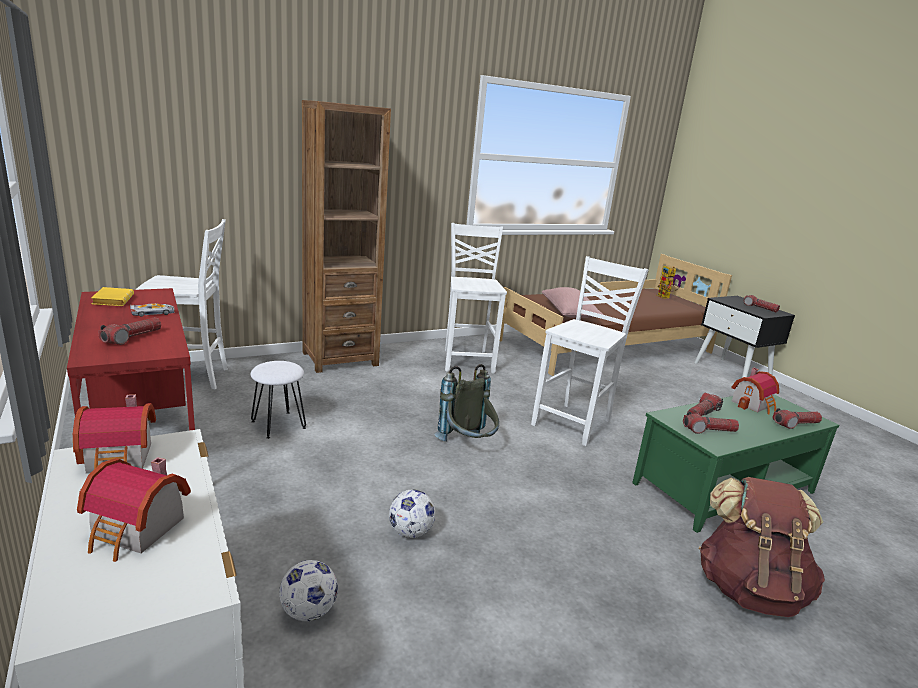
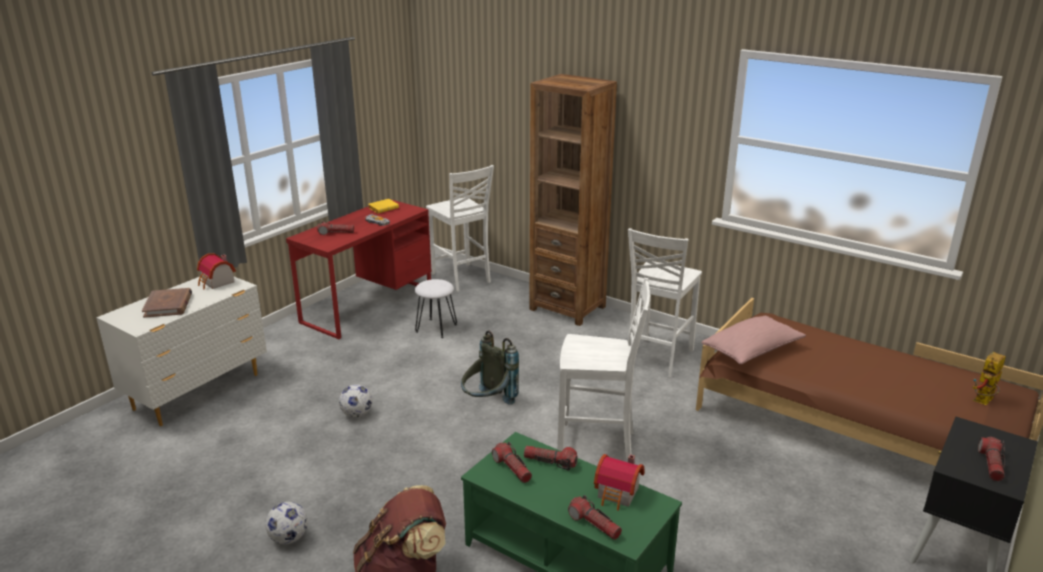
camera: 65 degrees right, 5 degrees up
(137, 531) = (168, 305): toy house -> brown book
(309, 612) = (266, 407): football -> football (289, 538)
(468, 361) = (657, 358): white chair -> white chair turned 150 degrees clockwise

